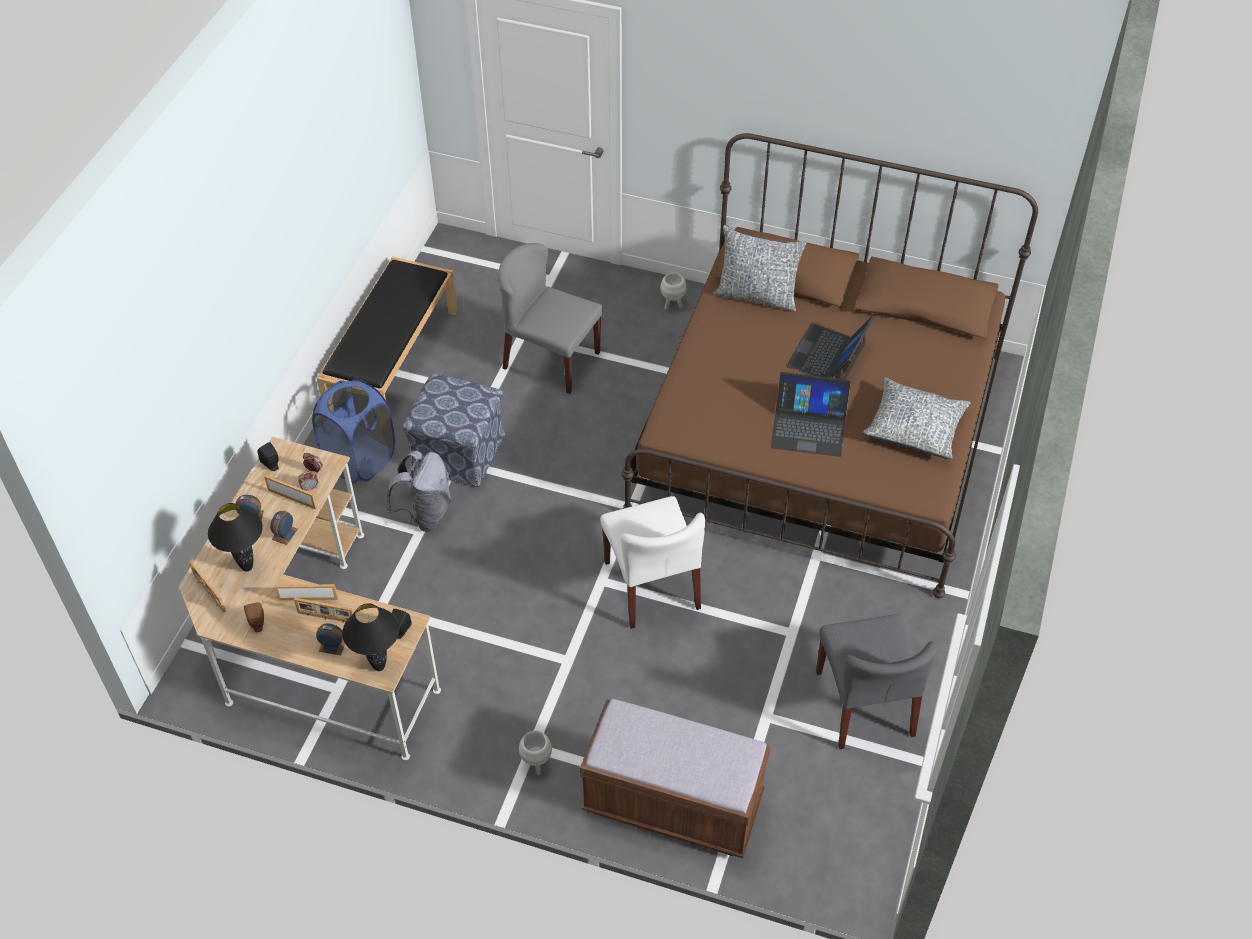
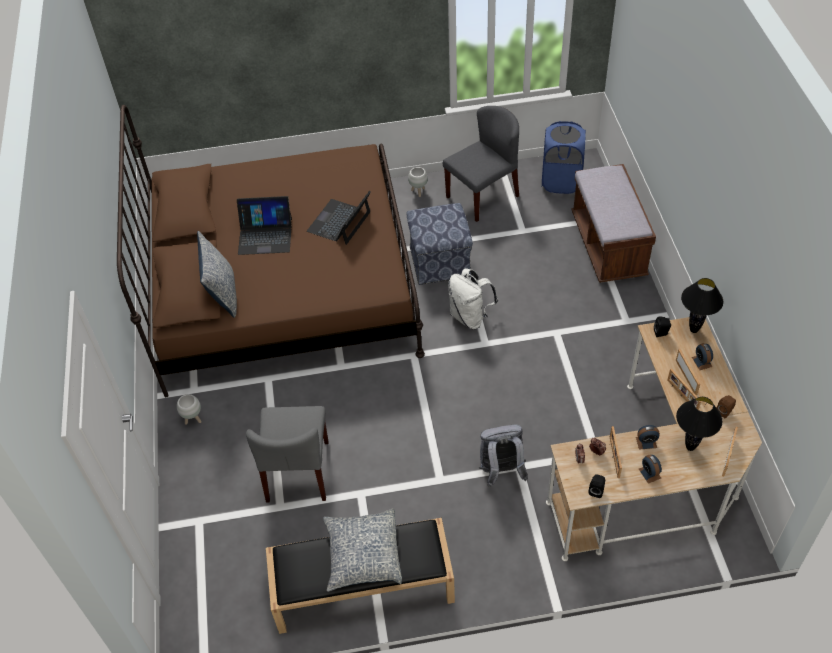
camera: 115 degrees left, 0 degrees up
(360, 460) = (481, 547): blue laundry basket -> blue laundry basket (561, 181)
(459, 452) = (430, 482): ottoman -> ottoman (440, 261)
(536, 764) = (635, 314): white planter -> white planter (418, 192)
(652, 585) = (470, 317): white chair -> white backpack
(808, 427) = (340, 222): laptop -> laptop turned 135 degrees counterclockwise
(915, 427) = (308, 176): pillow -> pillow (362, 555)

